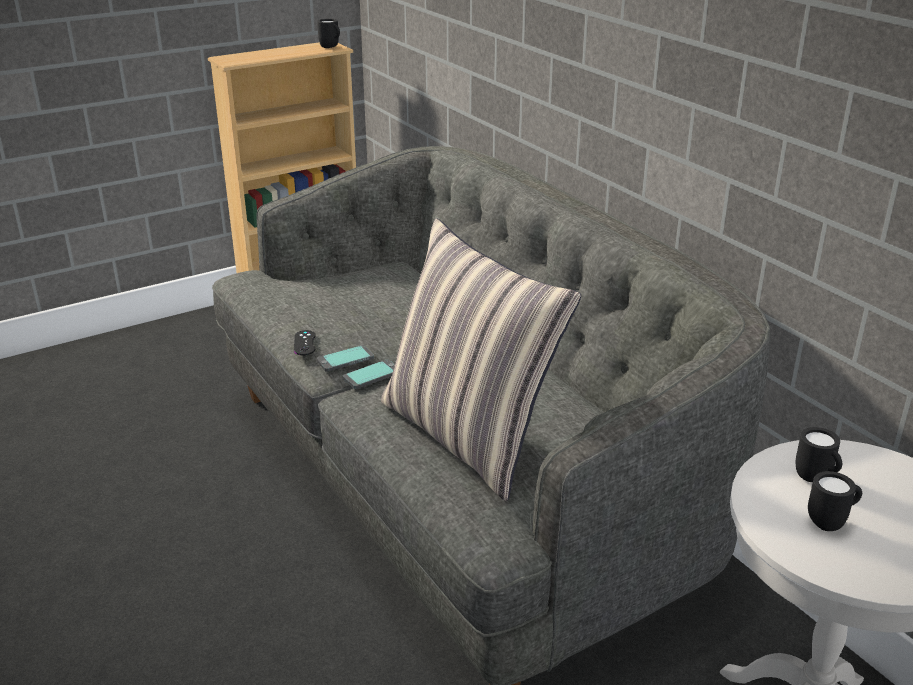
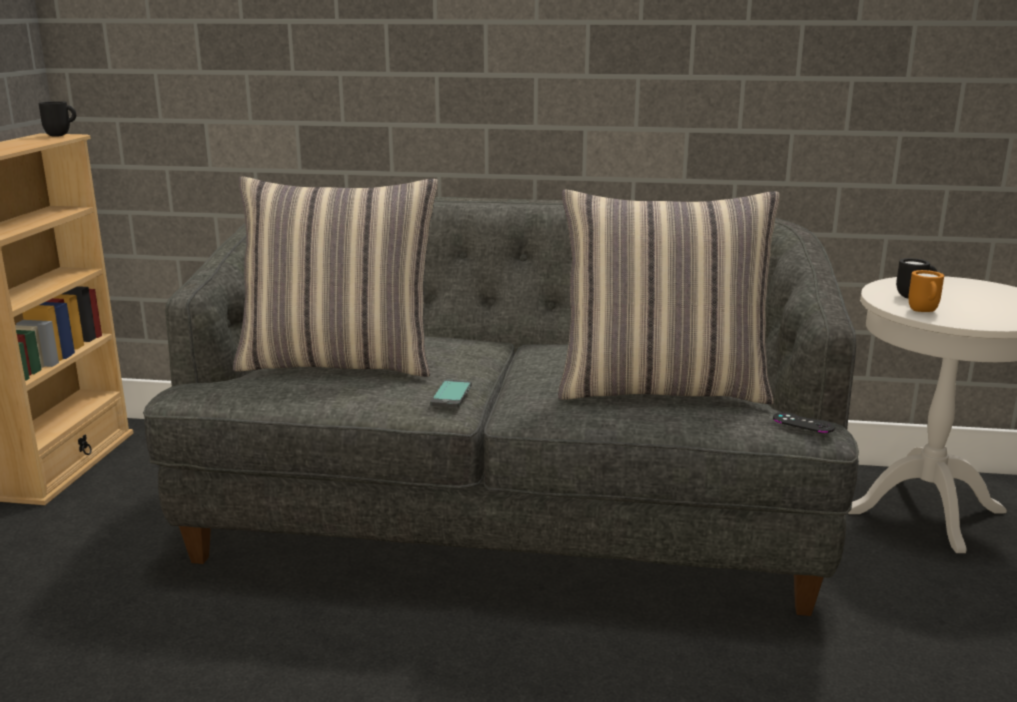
camera: 50 degrees left, 10 degrees down
(304, 343) = (393, 398): black game controller -> black game controller (803, 423)
(342, 297) = (340, 362): none -> pillow
(371, 375) = (497, 394): phone -> none
(766, 499) = (924, 312): none -> orange mug
(830, 522) = (966, 308): black mug -> none

